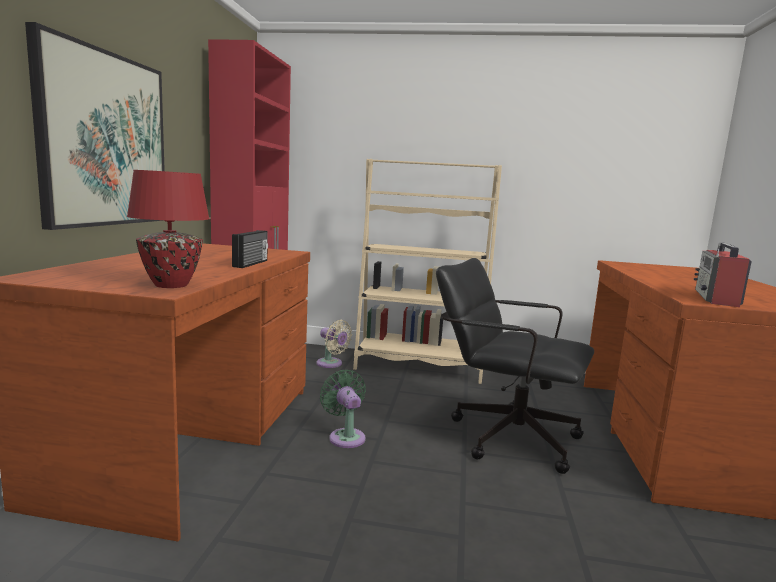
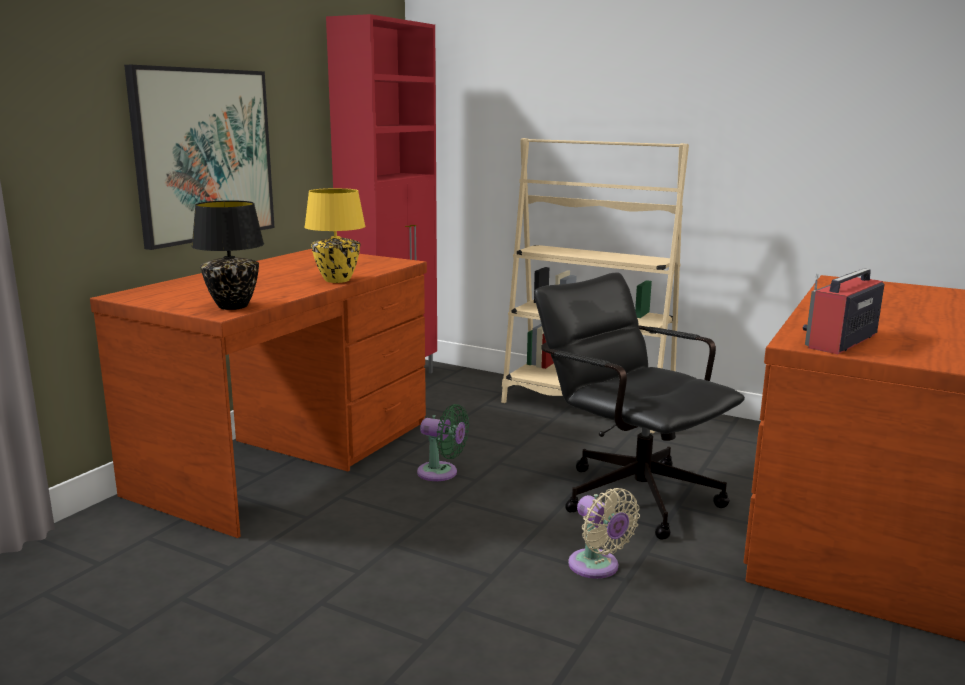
camera: 20 degrees right, 5 degrees up
(172, 285) = (234, 306): red table lamp -> black table lamp
(251, 263) = (337, 280): radio -> yellow table lamp
(331, 364) = (479, 394): beige fan -> beige fan (597, 567)
(345, 436) = (441, 473): green fan -> green fan turned 120 degrees clockwise

